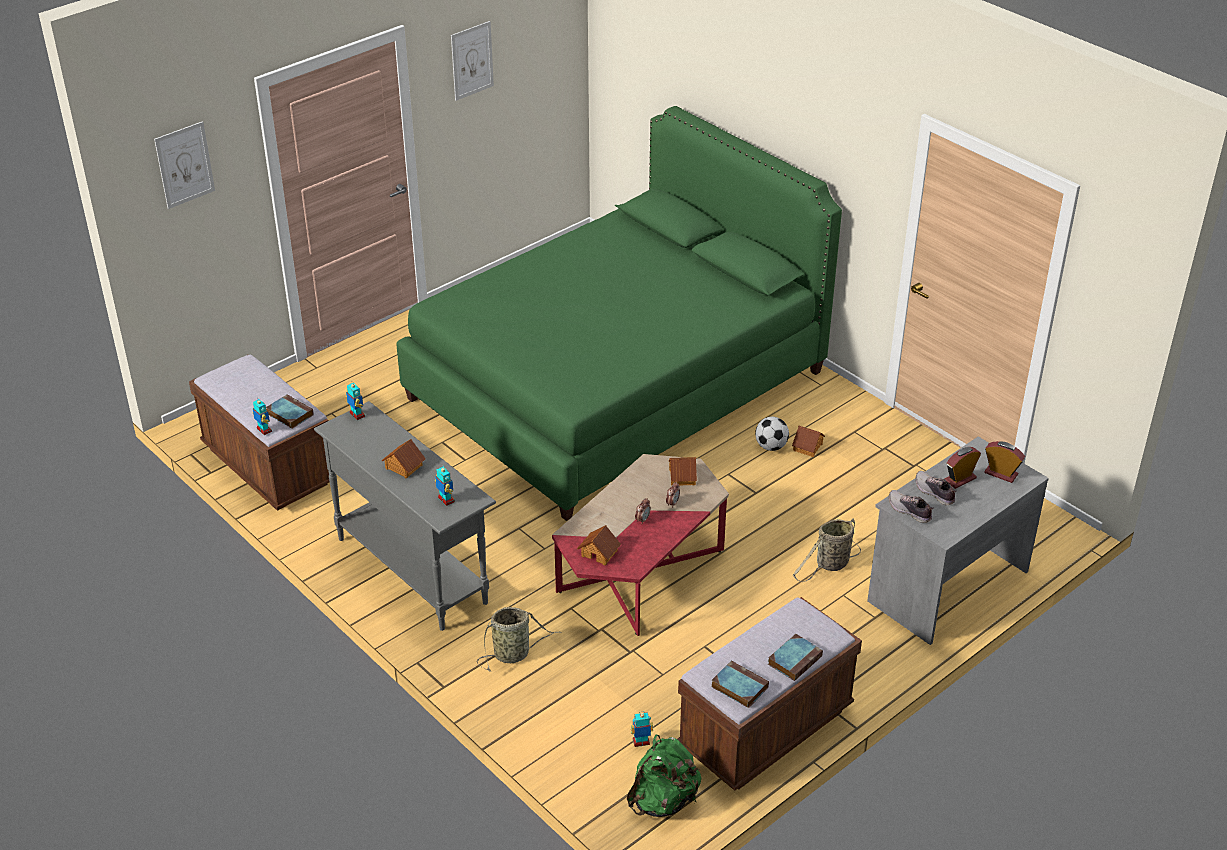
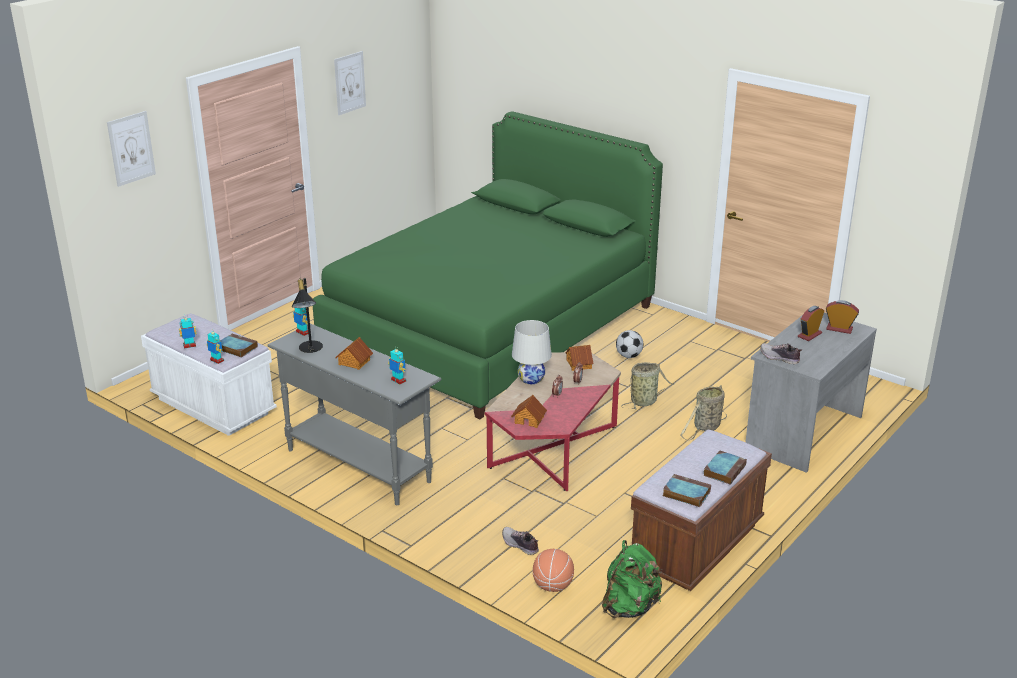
camera: 10 degrees left, 10 degrees down
(268, 466) = (213, 406): brown bench -> white bench
(358, 441) = (309, 349): none -> black table lamp
(514, 654) = (465, 515): basket -> basket (645, 401)
(586, 762) = (552, 586): none -> basketball
(619, 492) = (531, 379): none -> white table lamp
(641, 742) = (595, 566): toy robot -> toy robot (189, 346)
(808, 447) = (658, 354): toy house -> none
(934, 493) = (793, 345): shoe -> shoe (520, 545)

